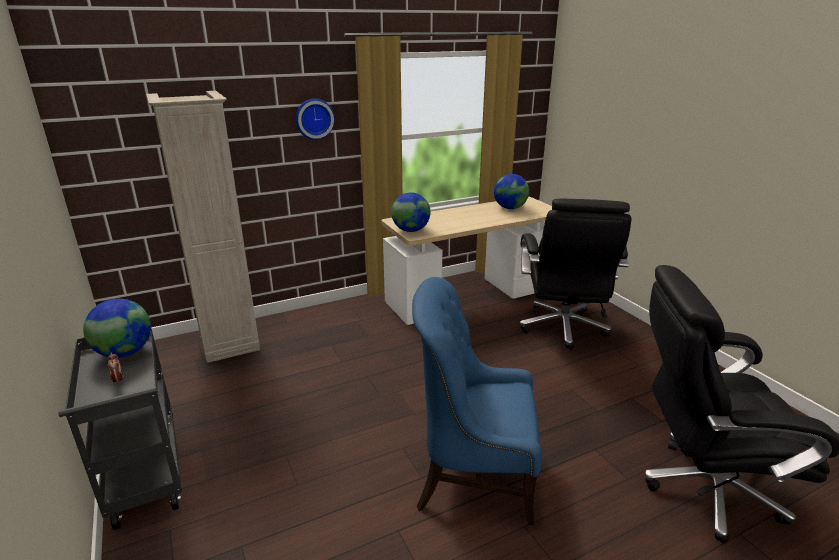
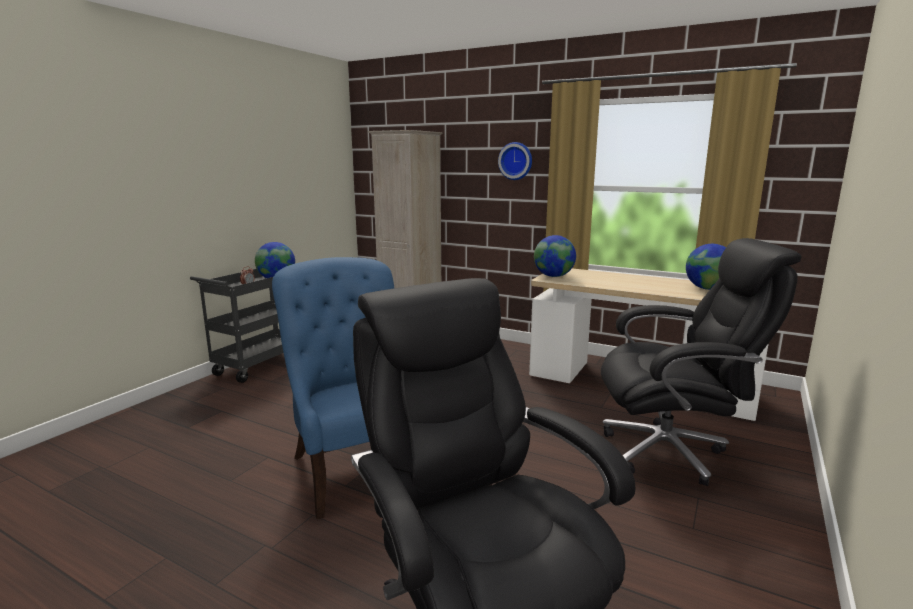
camera: 55 degrees right, 10 degrees down
(563, 331) = (671, 452): black office chair -> black office chair turned 150 degrees counterclockwise

